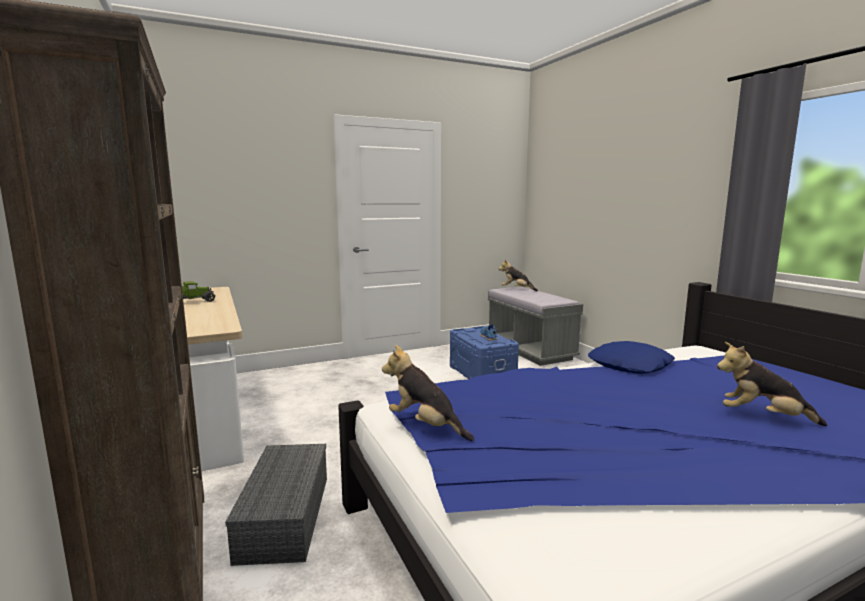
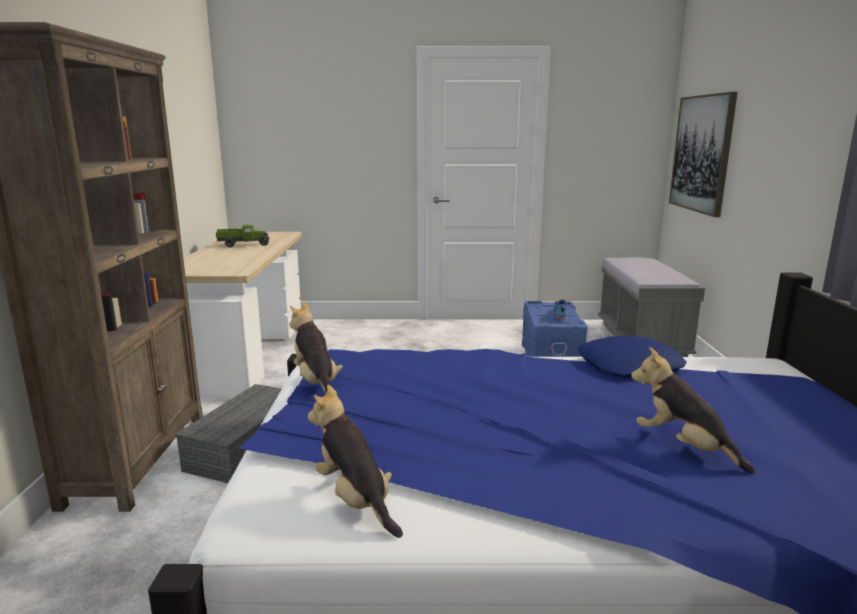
camera: 25 degrees right, 5 degrees up
(516, 289) = (636, 261): plush toy -> plush toy (355, 500)
(562, 206) = (702, 153): none -> picture

